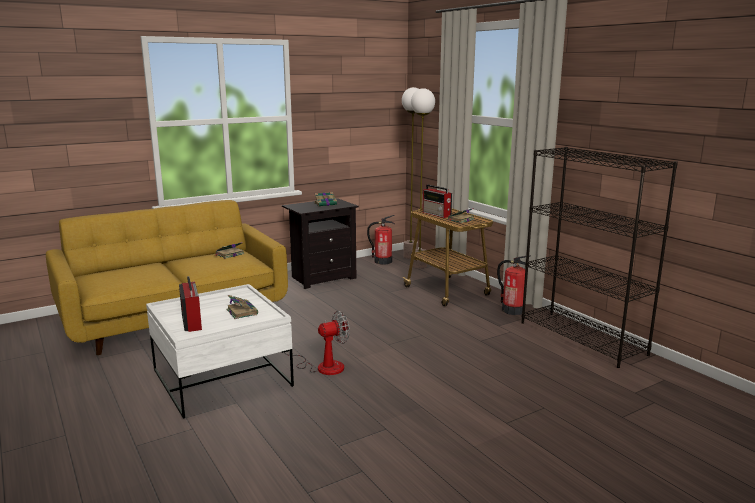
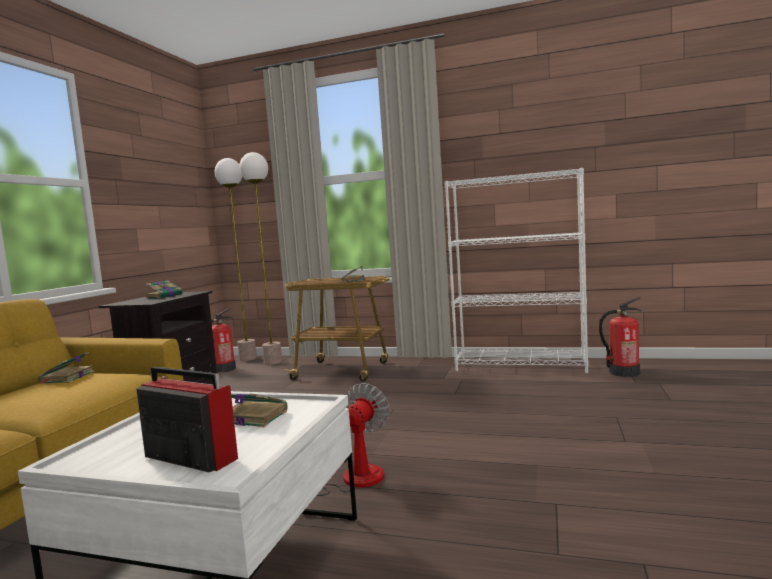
camera: 40 degrees left, 10 degrees down
(437, 214) = (318, 282): radio -> none
(512, 310) = (429, 365): fire extinguisher -> fire extinguisher (623, 372)
(582, 338) = (521, 365): black bookcase -> white bookcase

